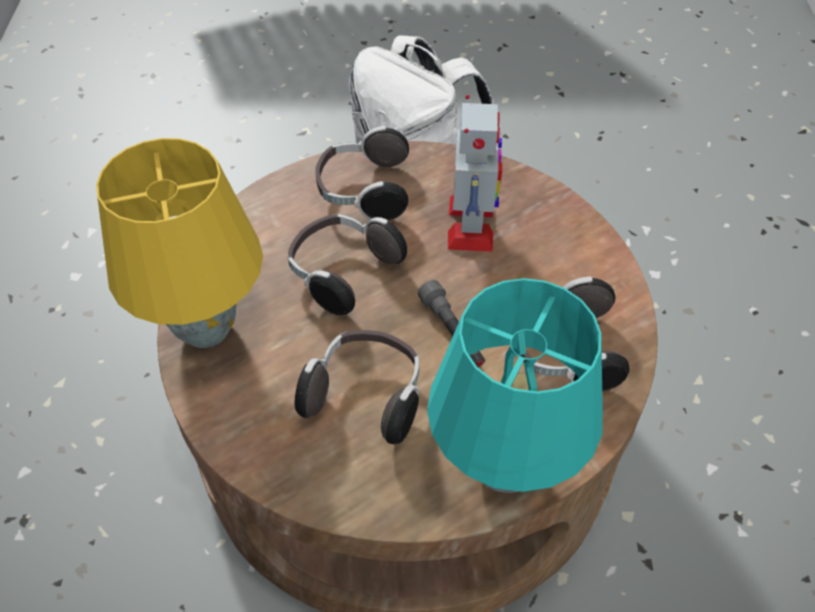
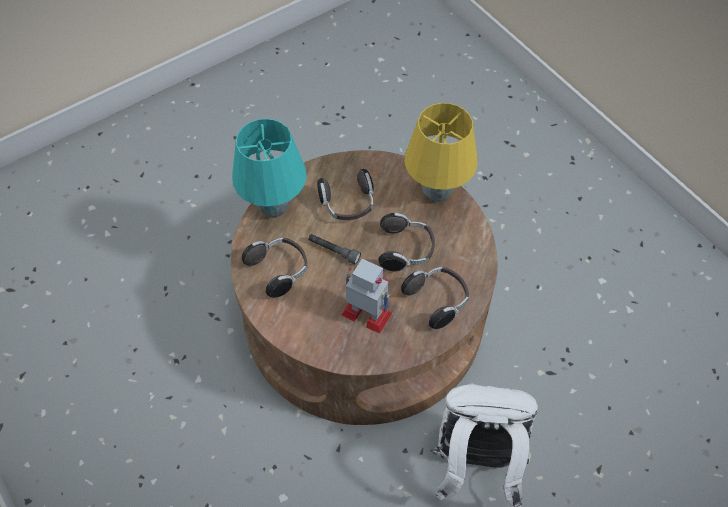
camera: 145 degrees right, 5 degrees up
(471, 224) = (367, 314): toy robot -> toy robot turned 150 degrees clockwise

